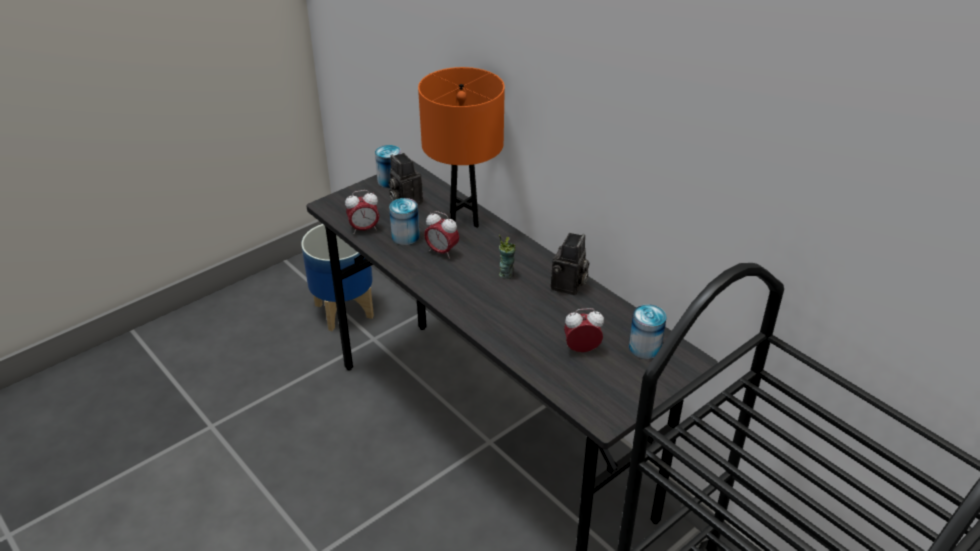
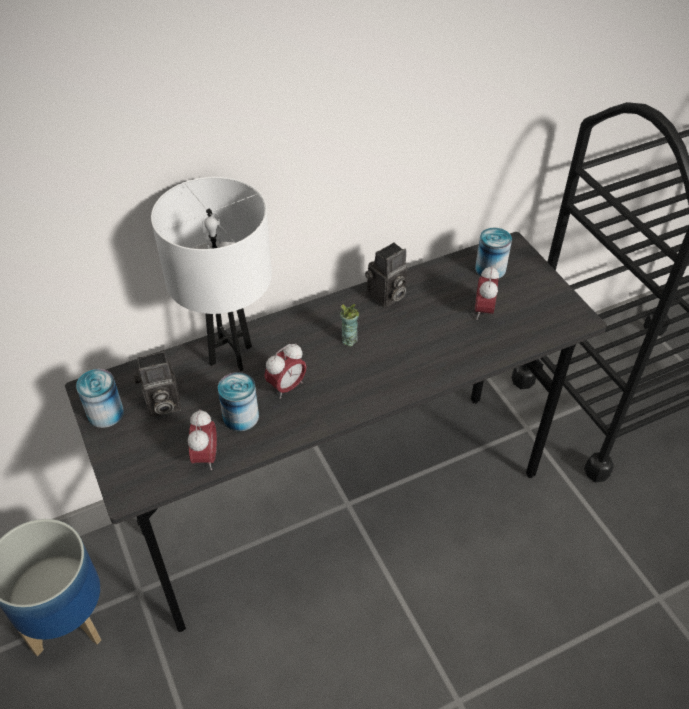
camera: 75 degrees left, 10 degrees up
(464, 219) = (231, 355): orange table lamp -> white table lamp
(569, 286) = (386, 297): camera -> camera turned 105 degrees clockwise

